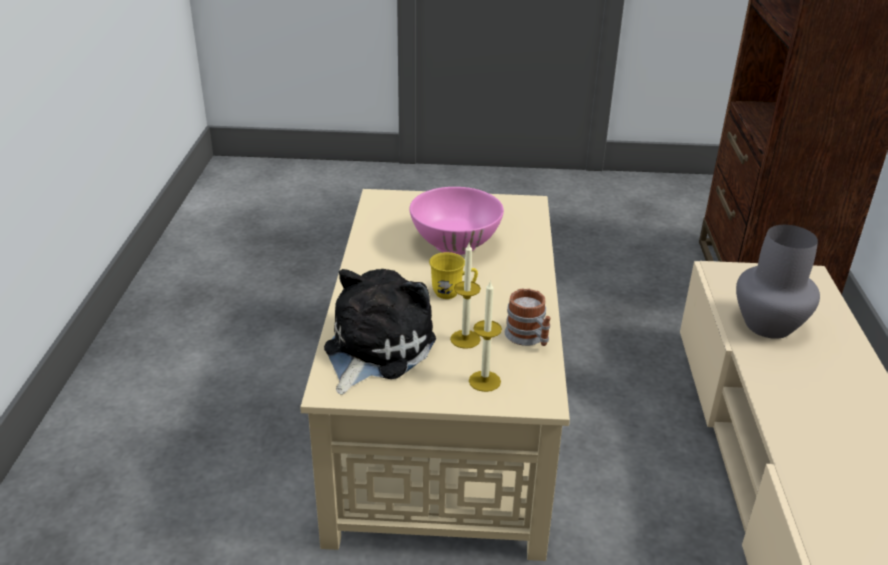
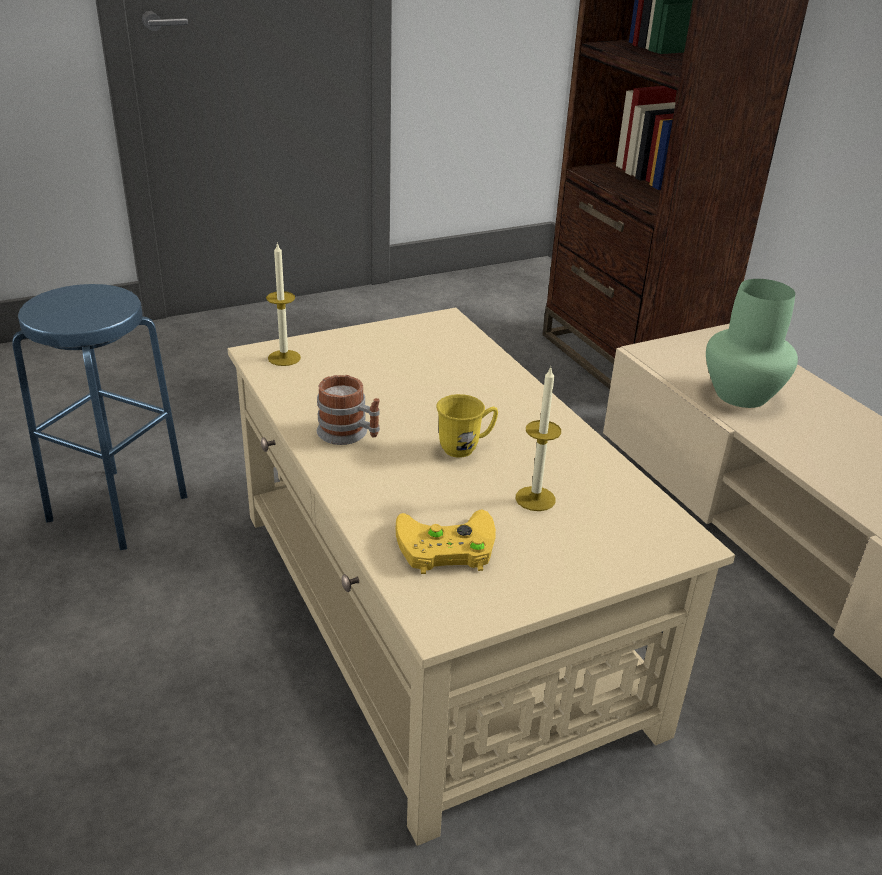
camera: 30 degrees left, 0 degrees up
(294, 285) = (117, 508): none -> blue stool
(374, 349) = (443, 548): plush toy -> yellow game controller
(455, 243) = (409, 387): pink bowl -> none
(484, 381) = (607, 542): candle -> candle (284, 358)
(529, 338) = (601, 474): mug -> mug (349, 434)
(769, 325) = (742, 394): grey vase -> green vase

